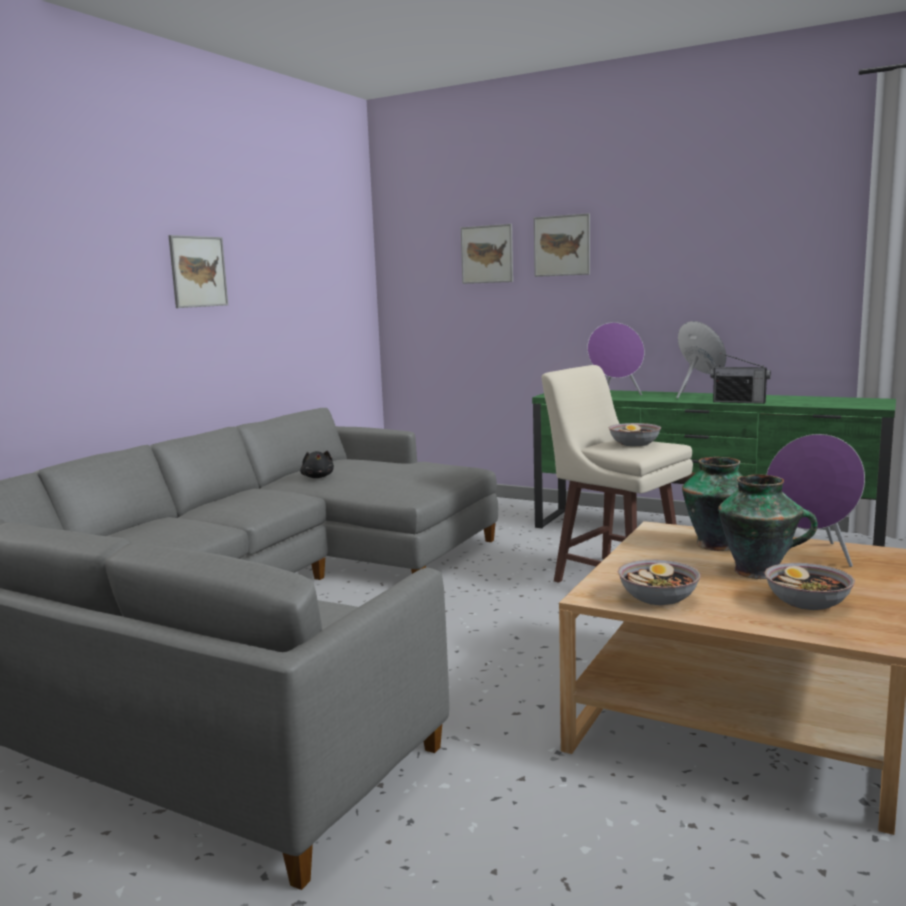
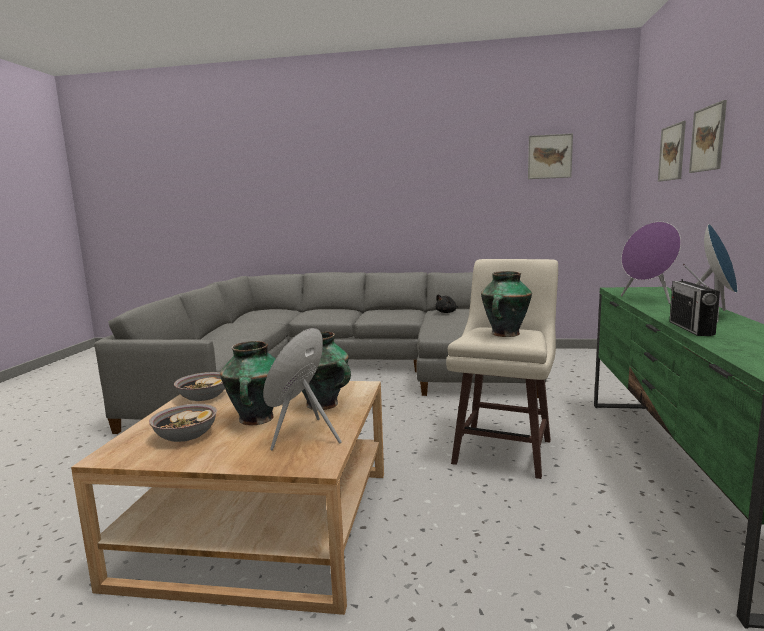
camera: 70 degrees right, 0 degrees up
(198, 271) = (431, 180): picture -> picture (549, 156)
(634, 444) = (505, 334): bowl -> vase

